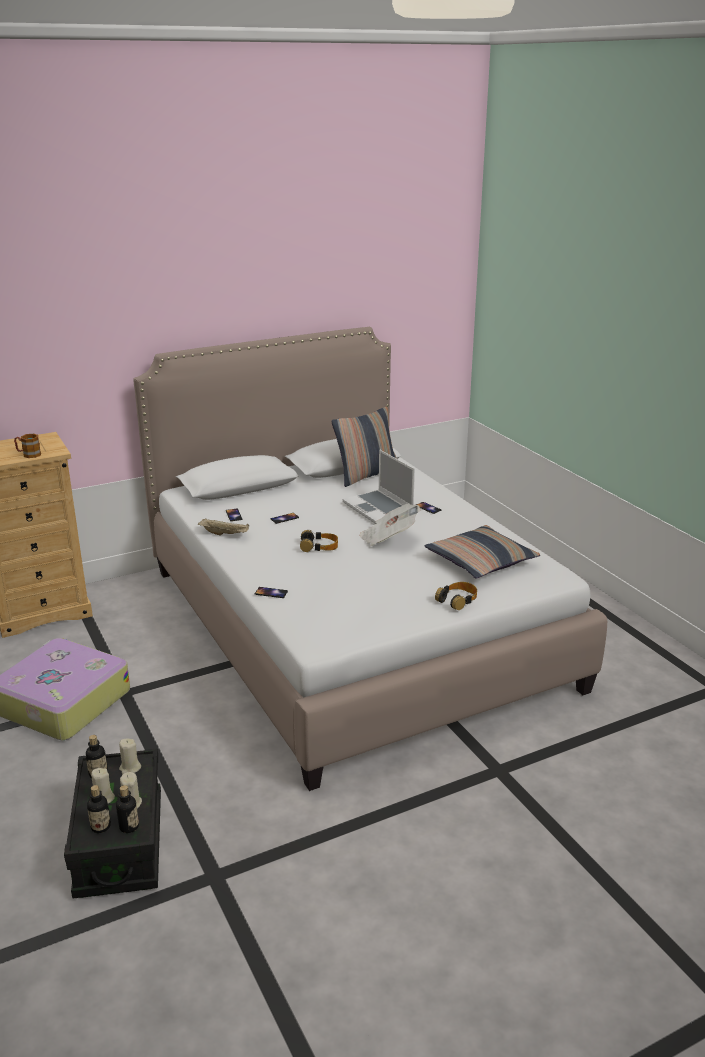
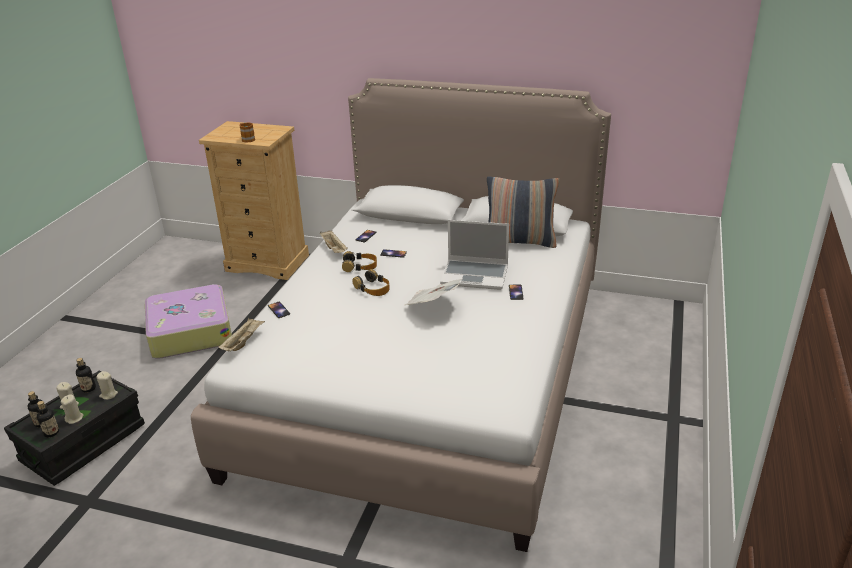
camera: 45 degrees right, 5 degrees up
(289, 626) = (243, 342): none -> beige tray
(379, 508) = (475, 275): laptop -> laptop turned 90 degrees counterclockwise
(457, 600) = (385, 387): headphones -> headphones (360, 266)
(480, 561) = (467, 363): pillow -> none

